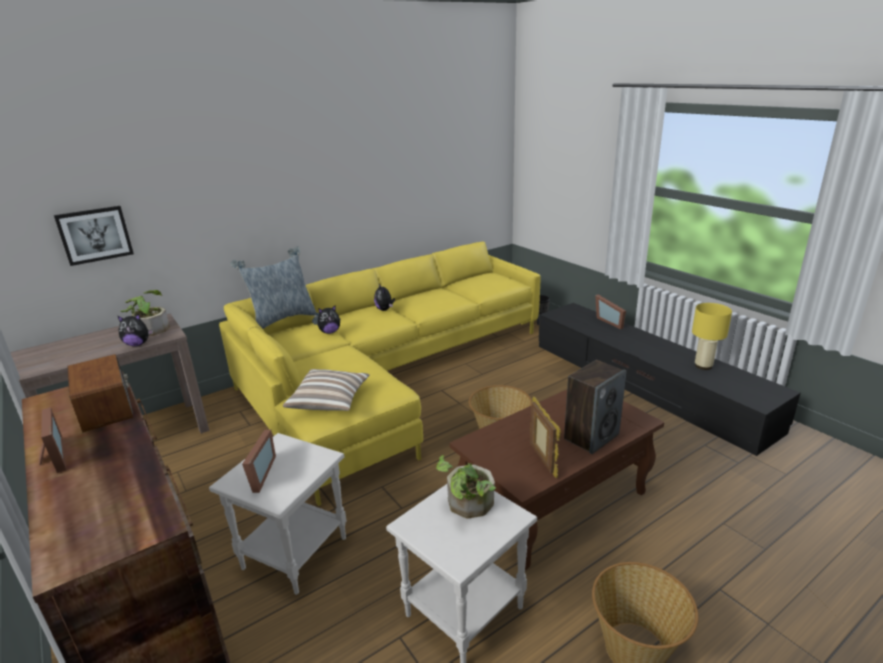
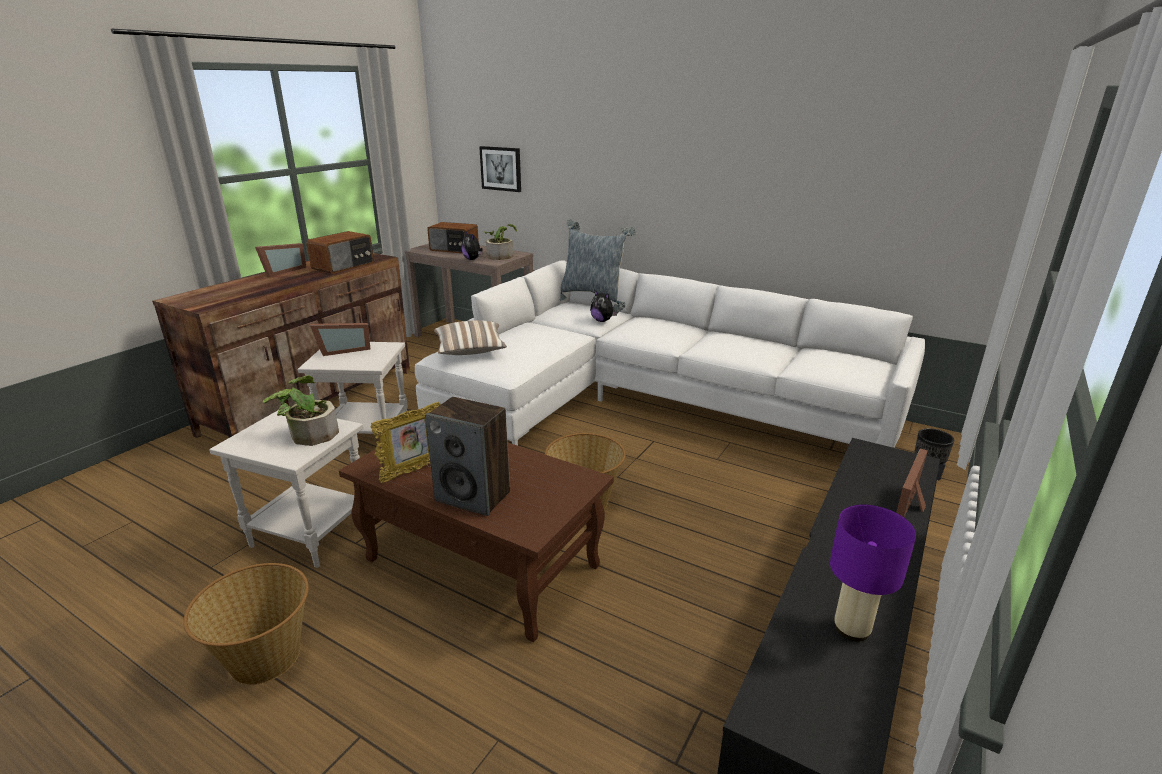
camera: 65 degrees right, 0 degrees up
(73, 350) = (454, 249): none -> radio
(385, 309) = (684, 331): plush toy -> none
(385, 377) = (649, 403): yellow sofa -> white sofa
(703, 366) = (850, 628): yellow table lamp -> purple table lamp

